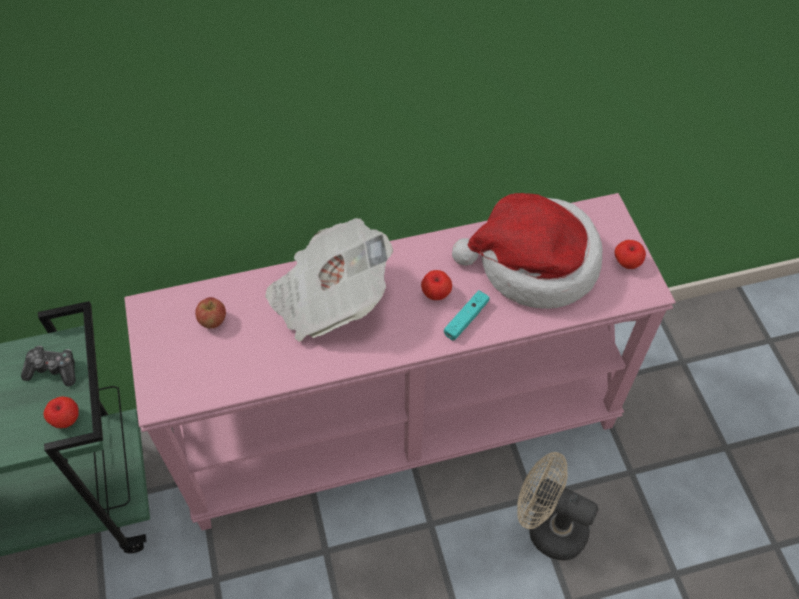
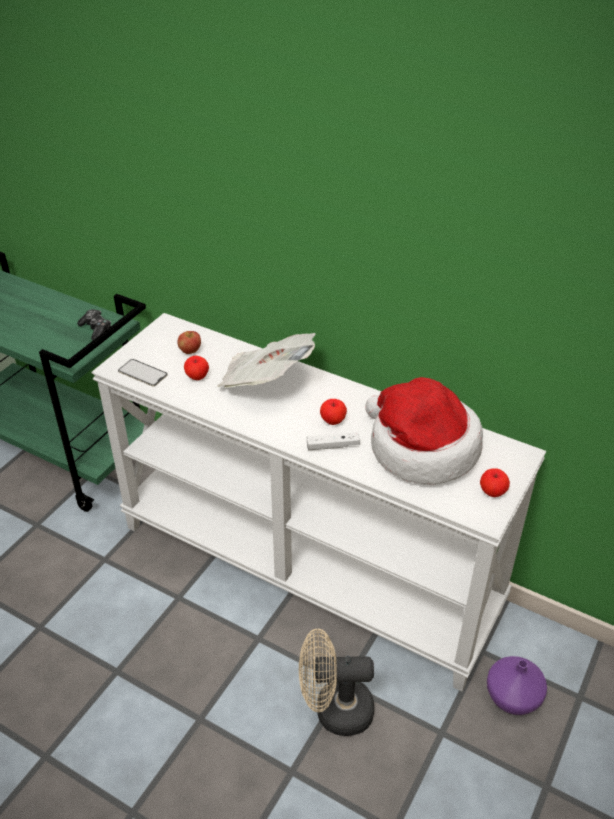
camera: 45 degrees right, 15 degrees down
(66, 419) = (72, 354): apple -> apple (197, 377)
(197, 384) = (142, 373): none -> phone
(399, 424) = (309, 565): pink console table -> white console table
(466, 319) = (333, 446): turquoise game controller -> white game controller
(548, 526) = (334, 710): beige fan -> beige fan turned 75 degrees counterclockwise
(646, 400) = (514, 697): none -> purple vase

